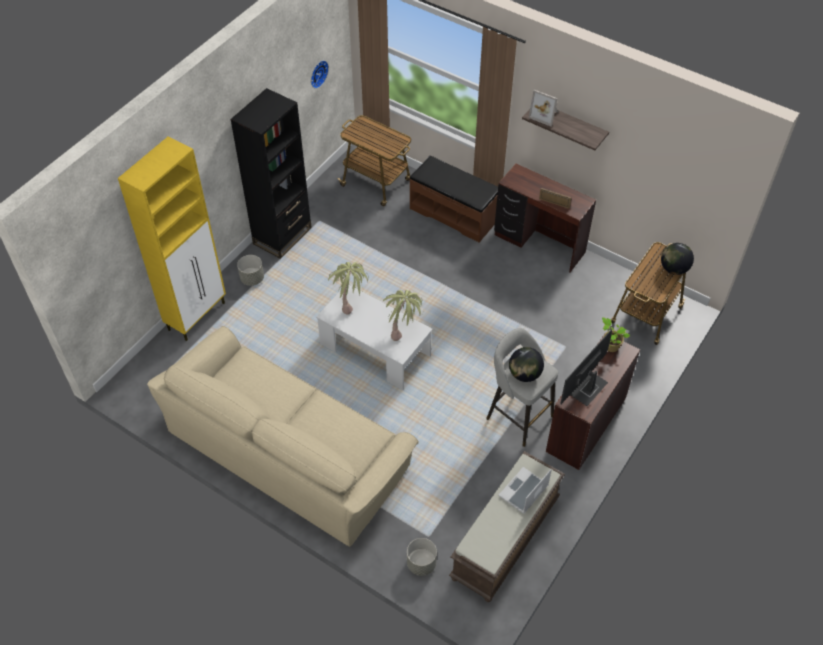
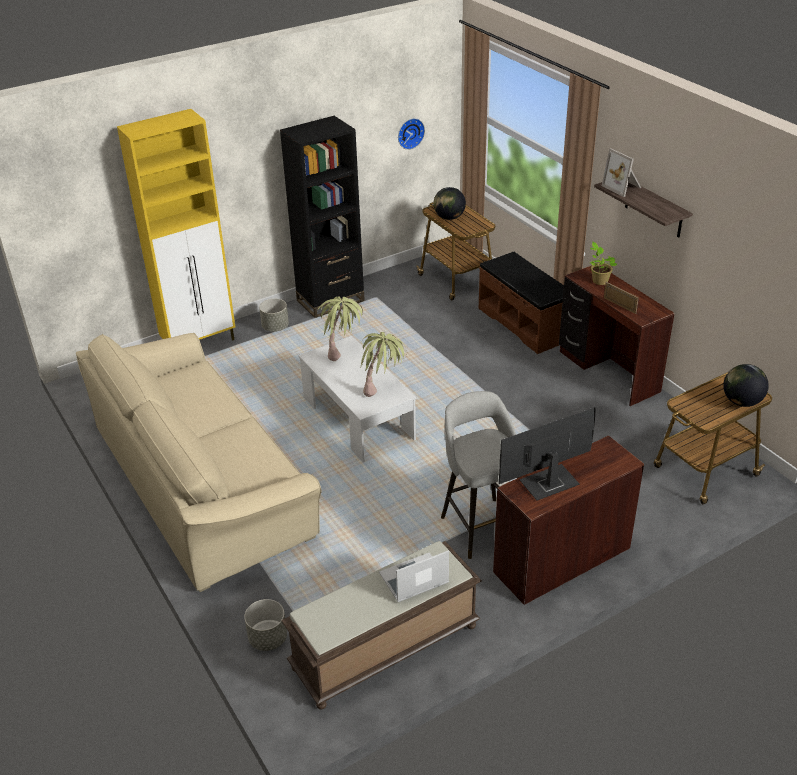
camera: 25 degrees right, 15 degrees down
(524, 374) = (480, 450): globe -> globe (449, 217)
(610, 346) = (606, 450): potted plant -> potted plant (599, 280)

